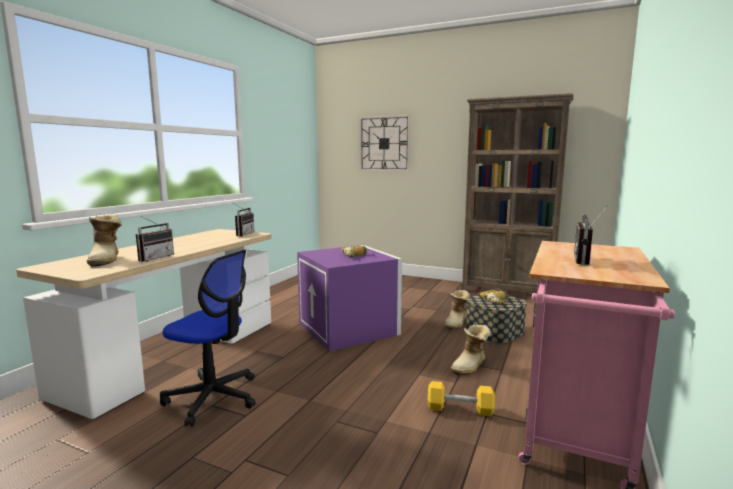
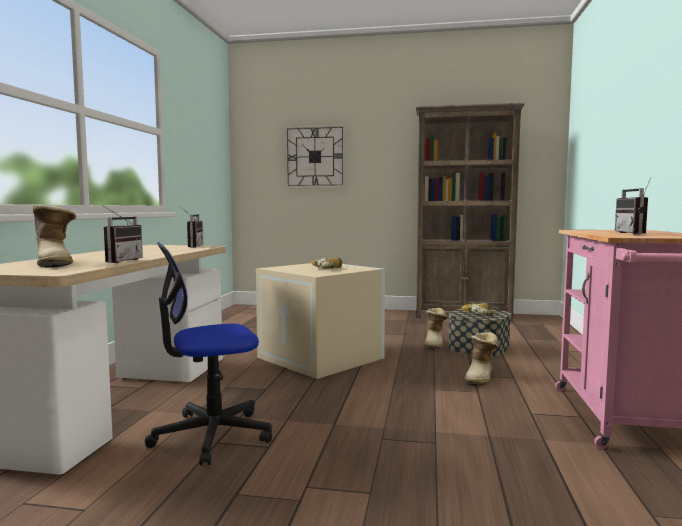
camera: 15 degrees left, 5 degrees down
(213, 398) = (211, 435): office chair -> office chair turned 150 degrees clockwise
(350, 329) = (322, 357): purple storage box -> beige storage box
(460, 409) = (502, 413): yellow dumbbell -> none

